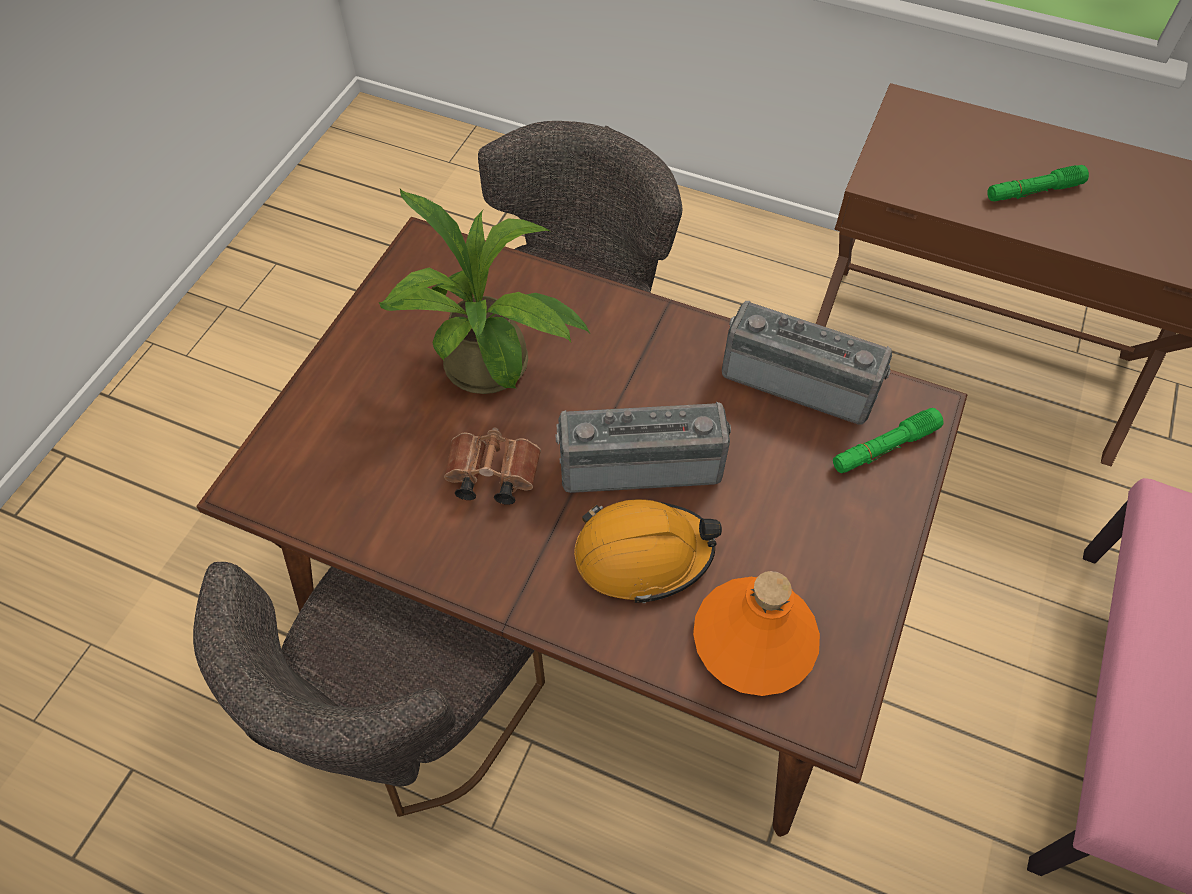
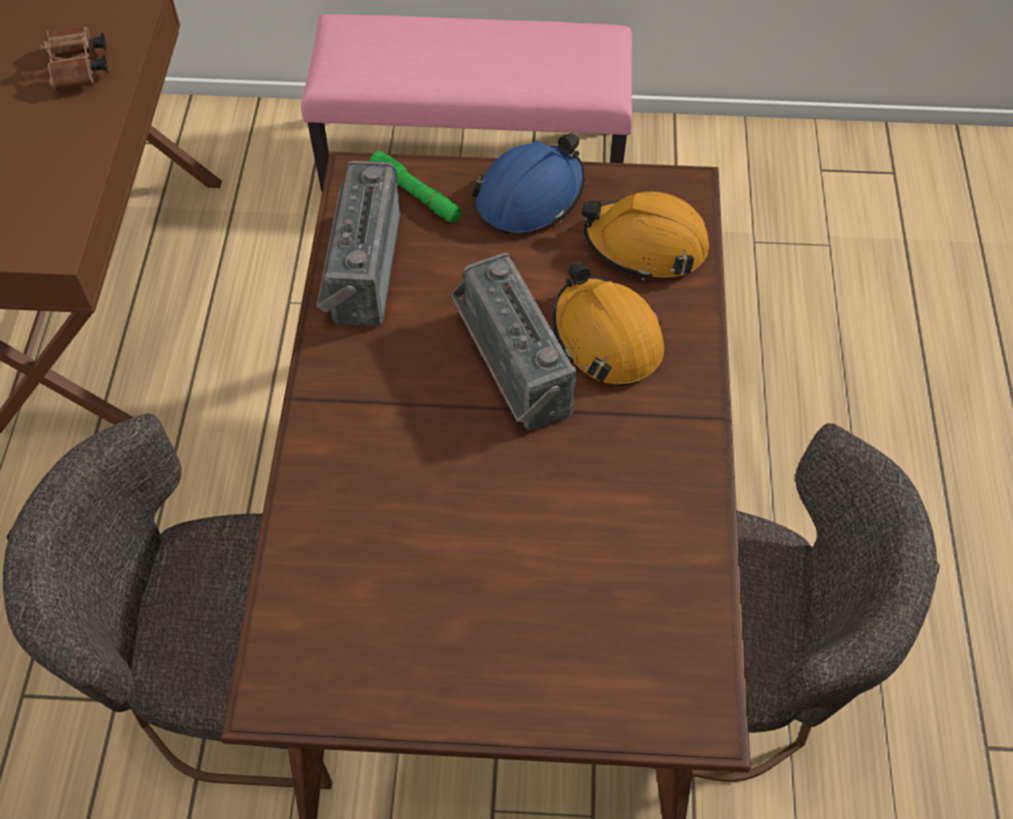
camera: 110 degrees left, 0 degrees up
(490, 476) = (581, 487): brown binoculars -> brown binoculars (79, 70)
(492, 372) = (451, 534): potted plant -> none
(753, 639) = (645, 245): orange bottle -> orange hard hat
(857, 550) = (530, 196): none -> blue hard hat
(1033, 191) = (45, 126): green flashlight -> none

